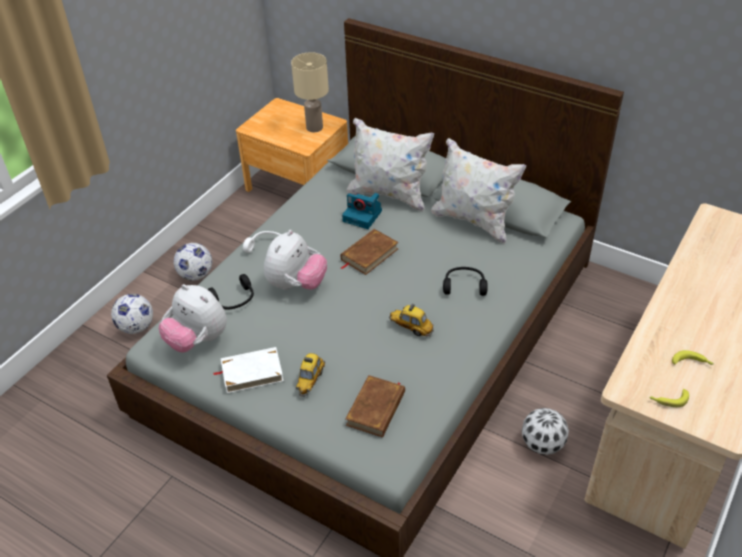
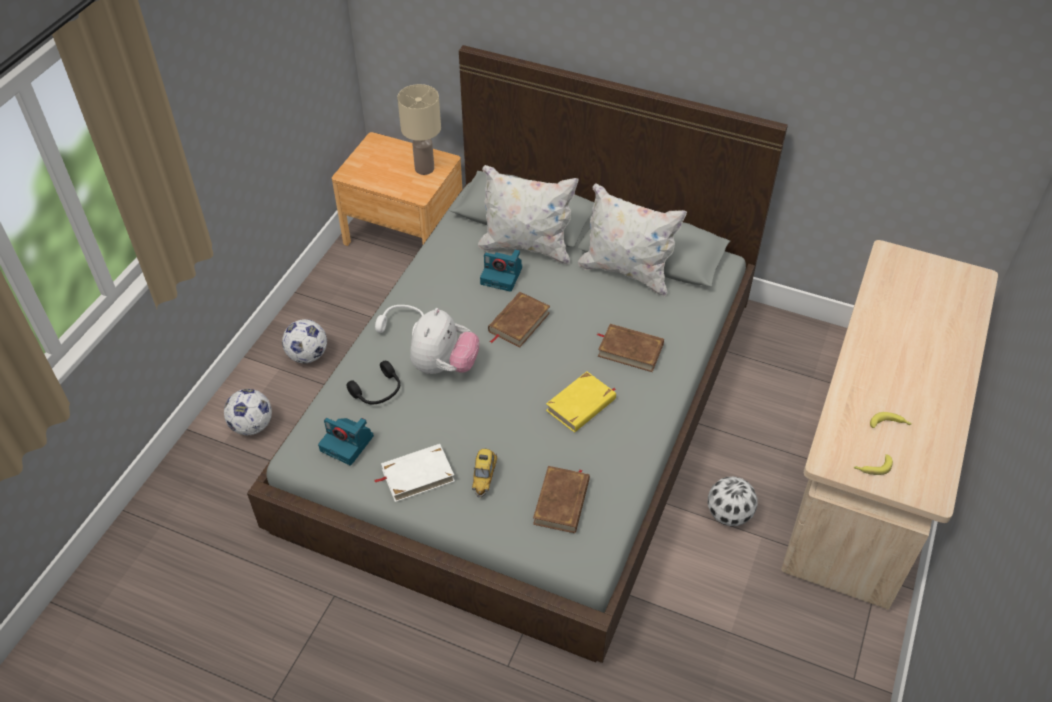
camera: 10 degrees left, 5 degrees up
(198, 340) = (348, 443): plush toy -> camera
(411, 327) = (581, 405): toy car -> yellow book
(464, 285) = (630, 350): black headphones -> brown book

